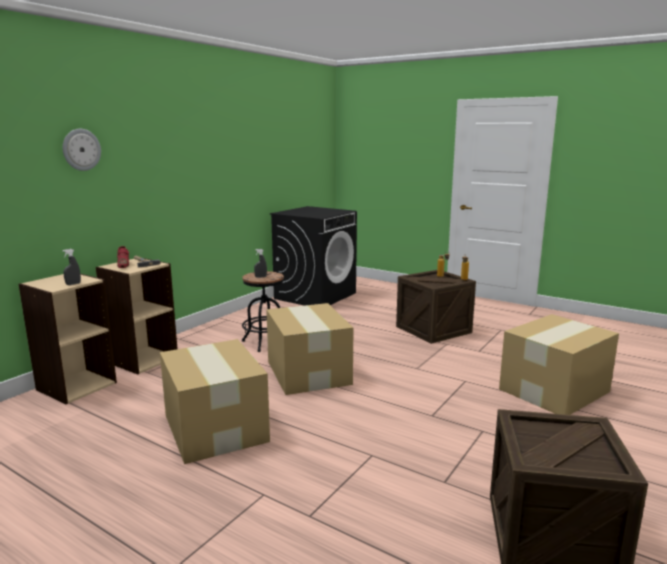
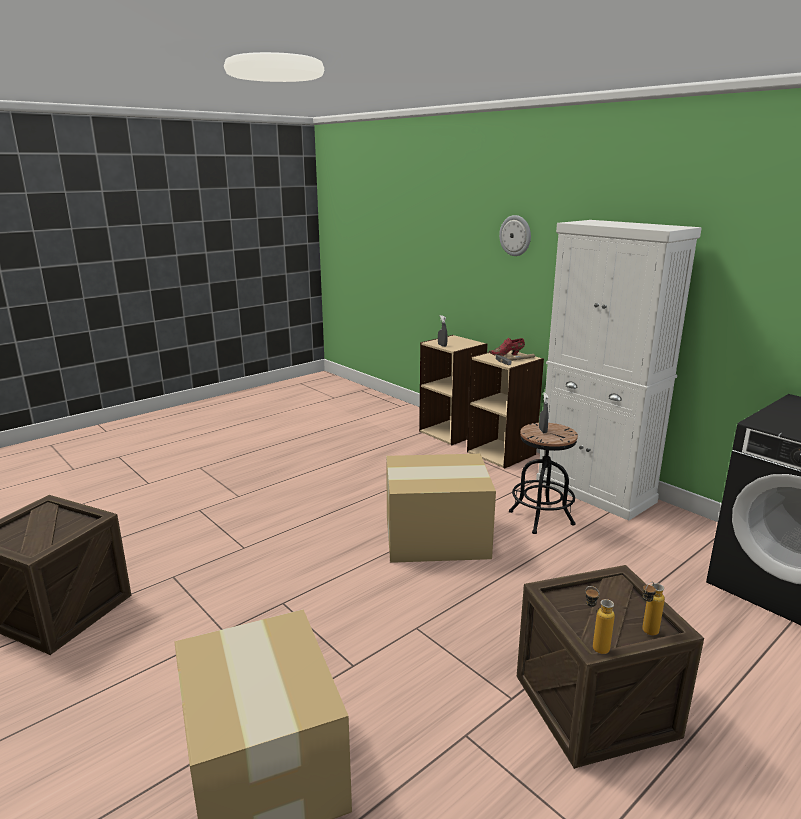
camera: 105 degrees right, 5 degrees up
(215, 427) = (345, 483): cardboard box -> none
(219, 328) = (595, 491): none -> white cabinet

